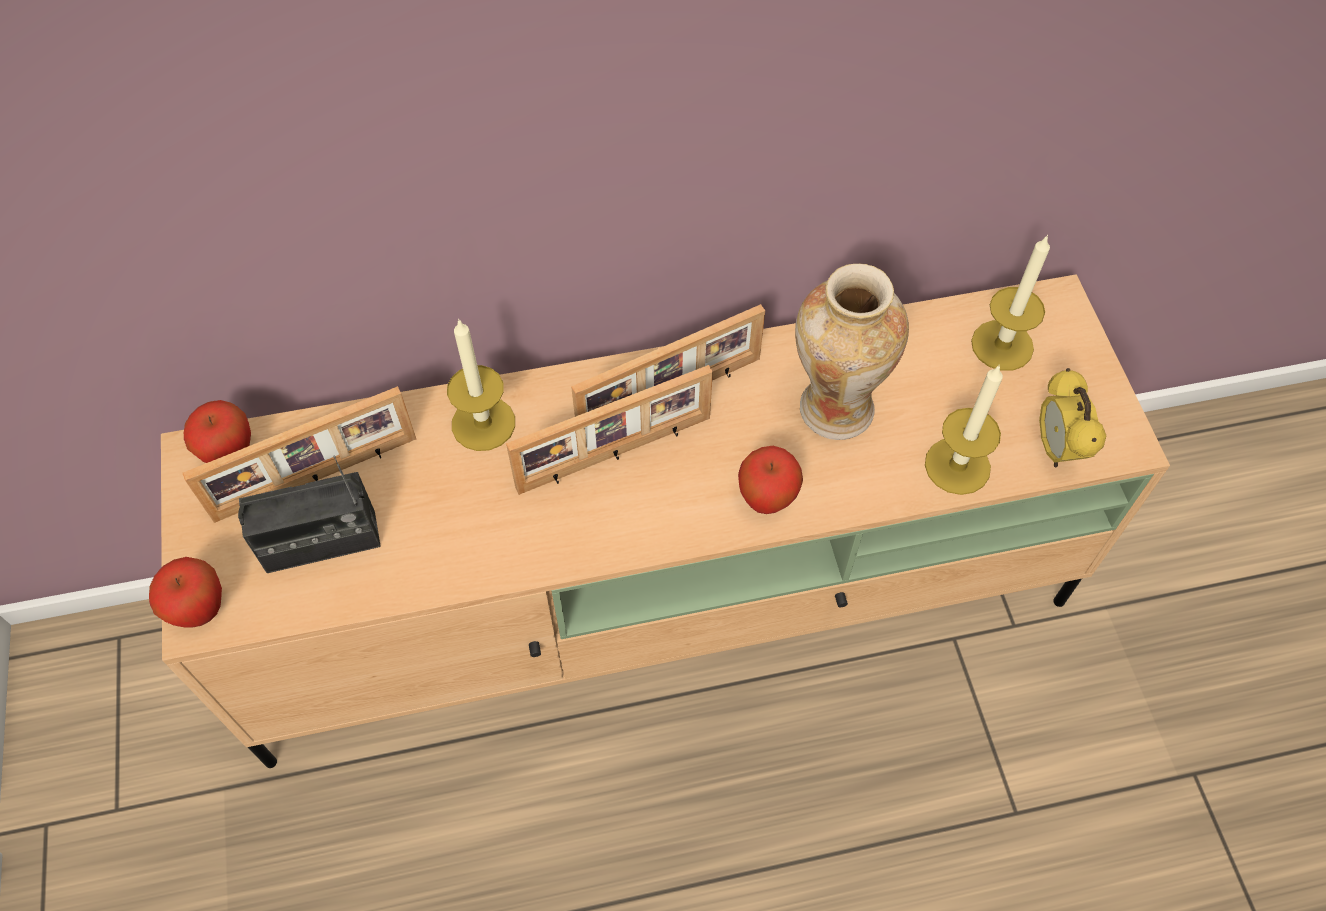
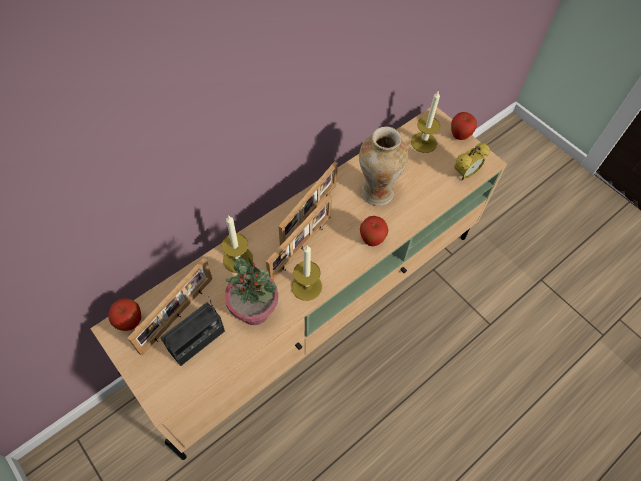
camera: 30 degrees left, 0 degrees up
(200, 610) = (160, 396): apple -> apple (459, 136)
(456, 535) = (255, 311): none -> potted plant
(957, 466) = (434, 195): candle -> candle (306, 286)
(1056, 449) = (465, 174): alarm clock -> alarm clock turned 90 degrees counterclockwise

